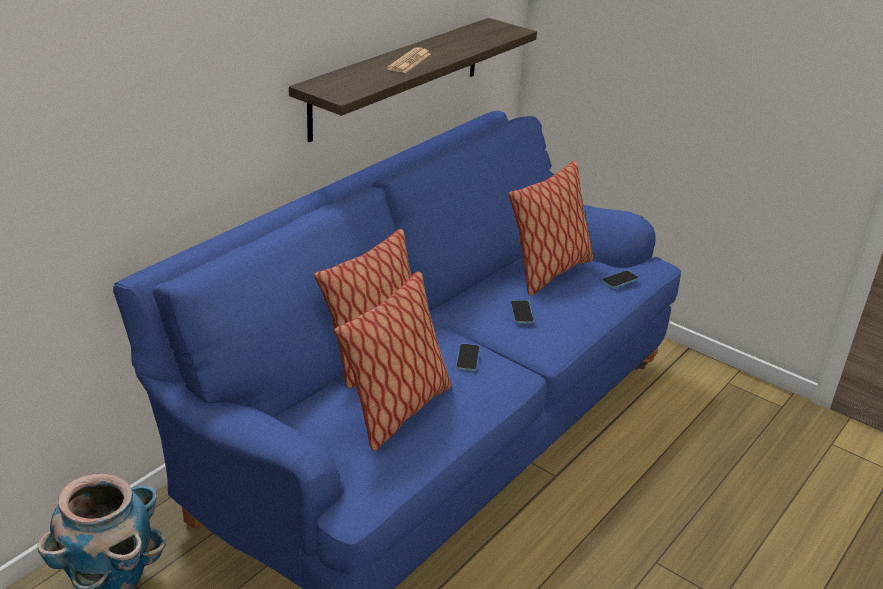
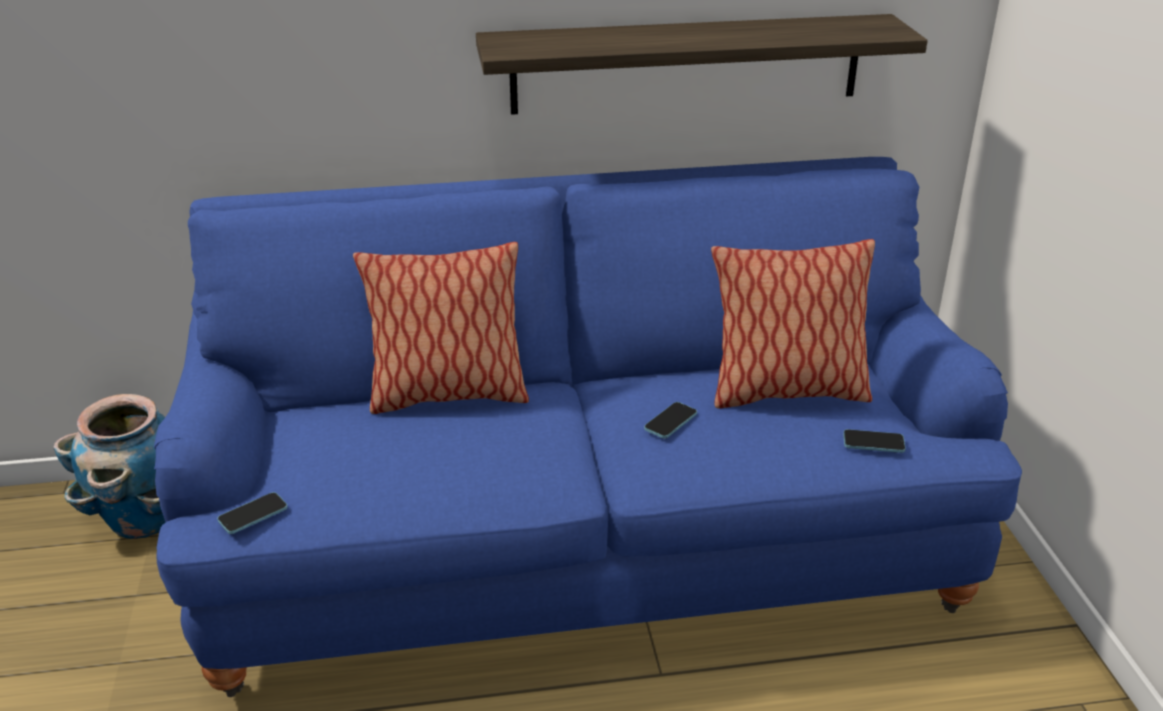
camera: 45 degrees right, 0 degrees up
(397, 411) = (371, 456): pillow -> none
(409, 61) = (665, 37): newspaper -> none
(467, 358) = (527, 440): phone -> phone (253, 514)

